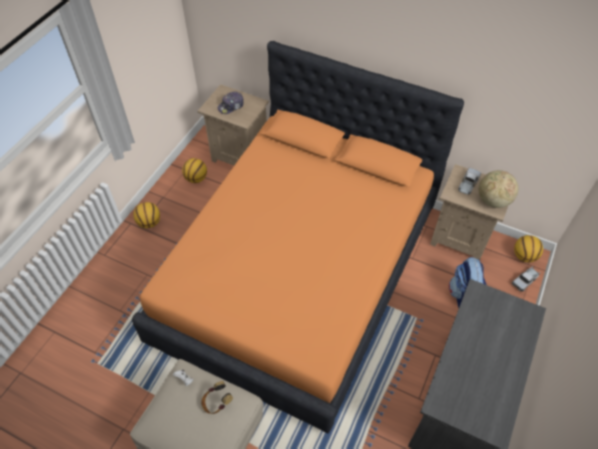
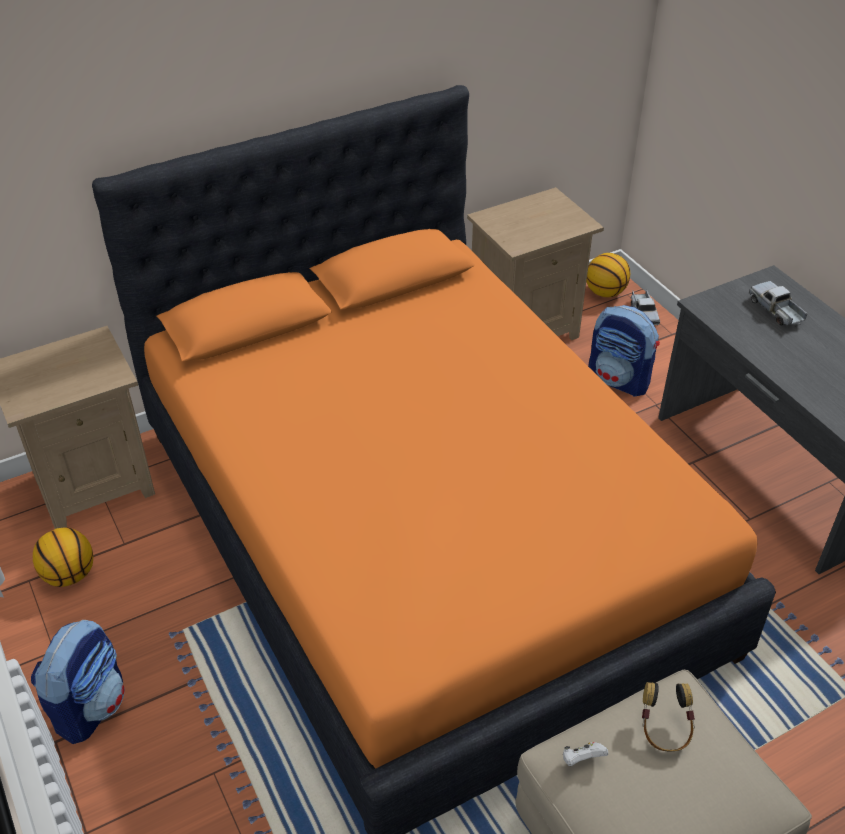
camera: 55 degrees left, 10 degrees down
(149, 222) = (90, 706): basketball -> backpack
(231, 106) = (58, 375): cap -> none
(468, 184) = (515, 222): toy truck -> toy truck (776, 310)
(493, 200) = (564, 218): globe -> none

